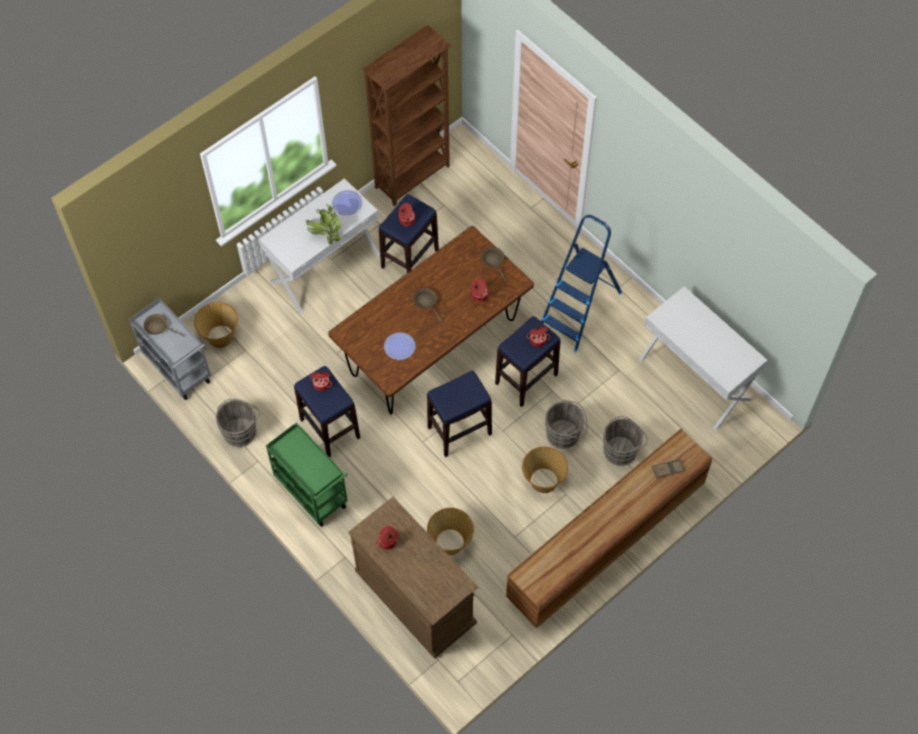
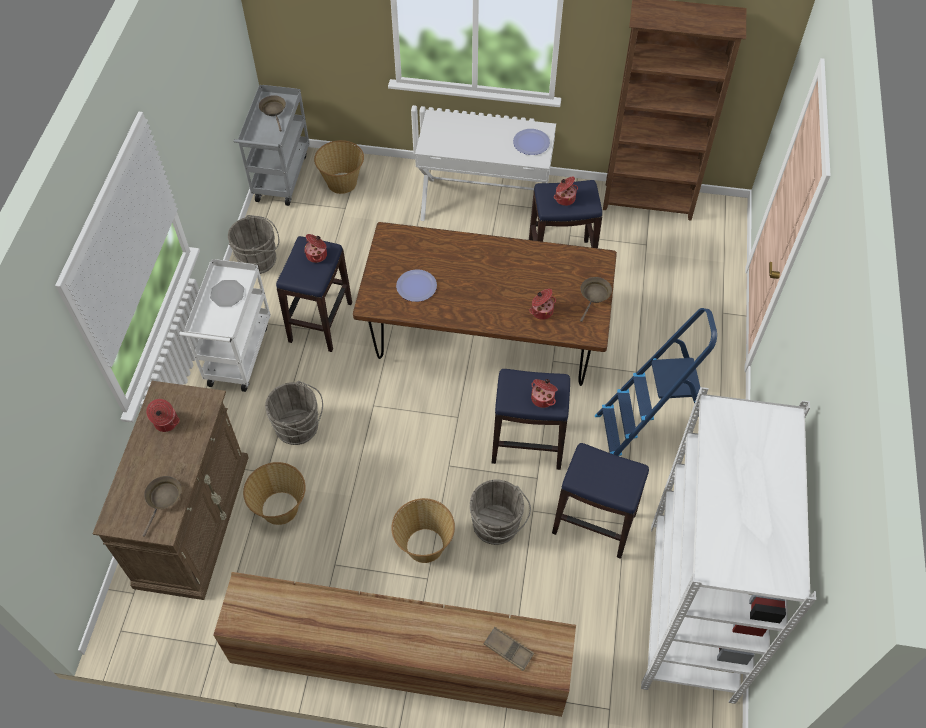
camera: 50 degrees right, 5 degrees down
(299, 455) = (227, 294): none -> plate
(313, 495) = (238, 357): green cart -> white cart
(325, 233) = (482, 149): potted plant -> none
(426, 302) = (488, 274): brown frying pan -> brown frying pan (163, 499)
(459, 431) = (413, 428): stool -> stool (593, 524)
(621, 450) = (530, 597): grey bucket -> grey bucket (300, 428)
(695, 378) = (691, 610): white console table -> white bookcase

